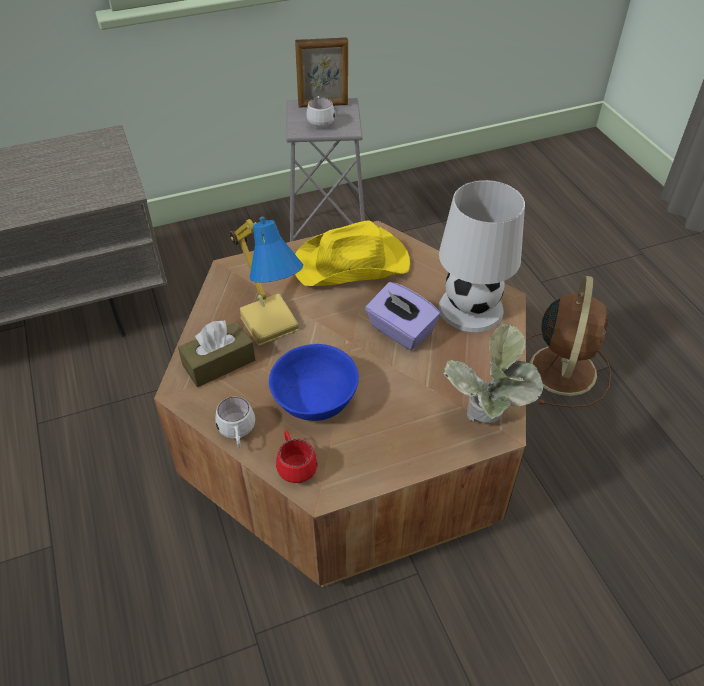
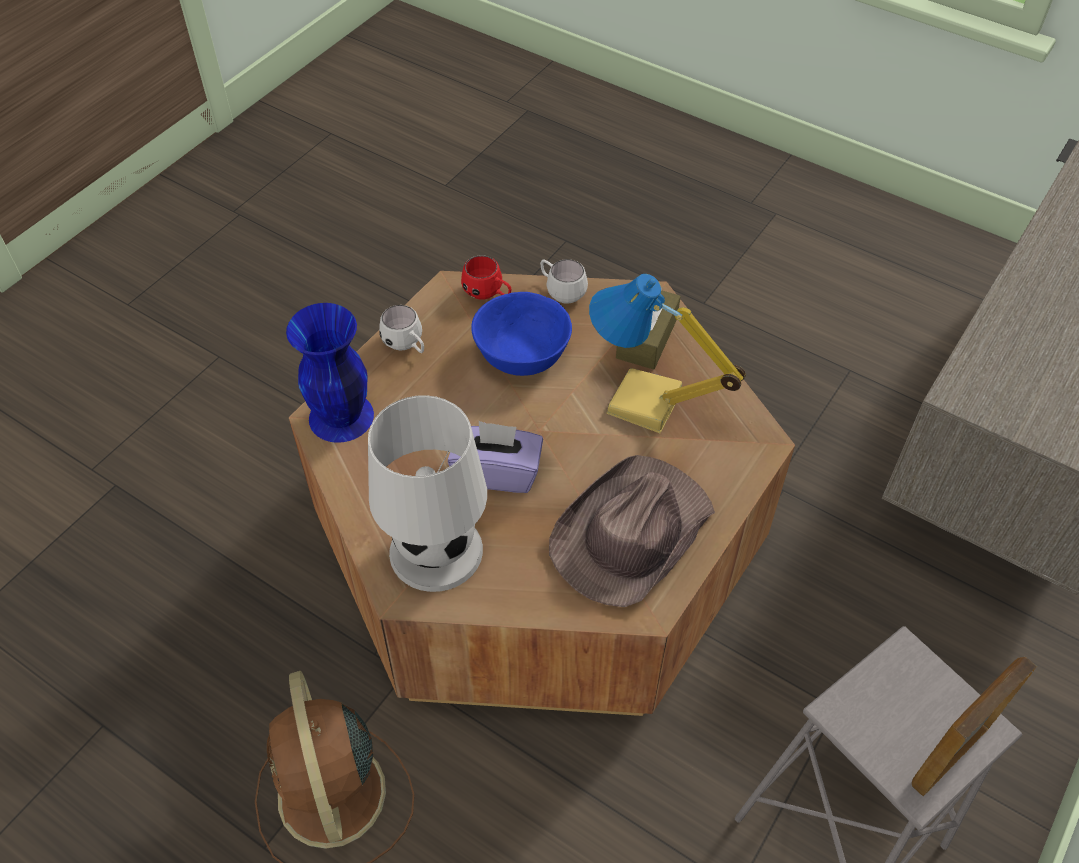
camera: 145 degrees right, 5 degrees up
(320, 122) = (901, 701): white mug -> white mug (407, 345)
(352, 264) = (630, 534): yellow hat -> brown hat
(485, 423) = (340, 417): potted plant -> blue vase

